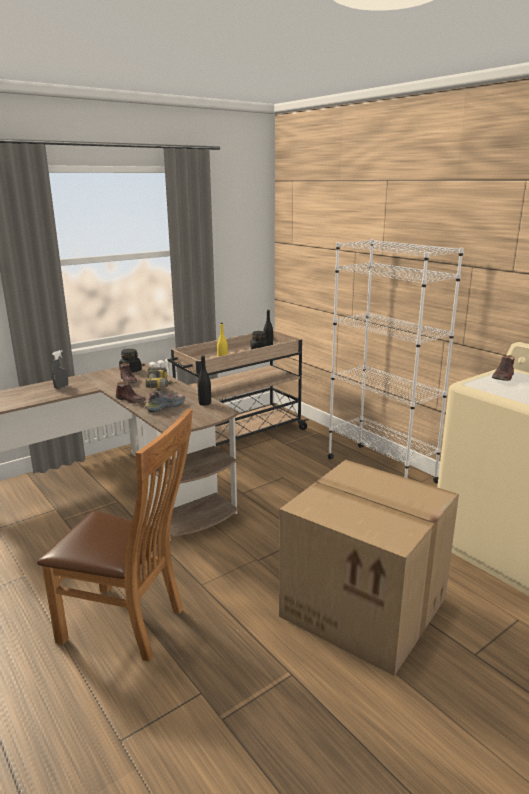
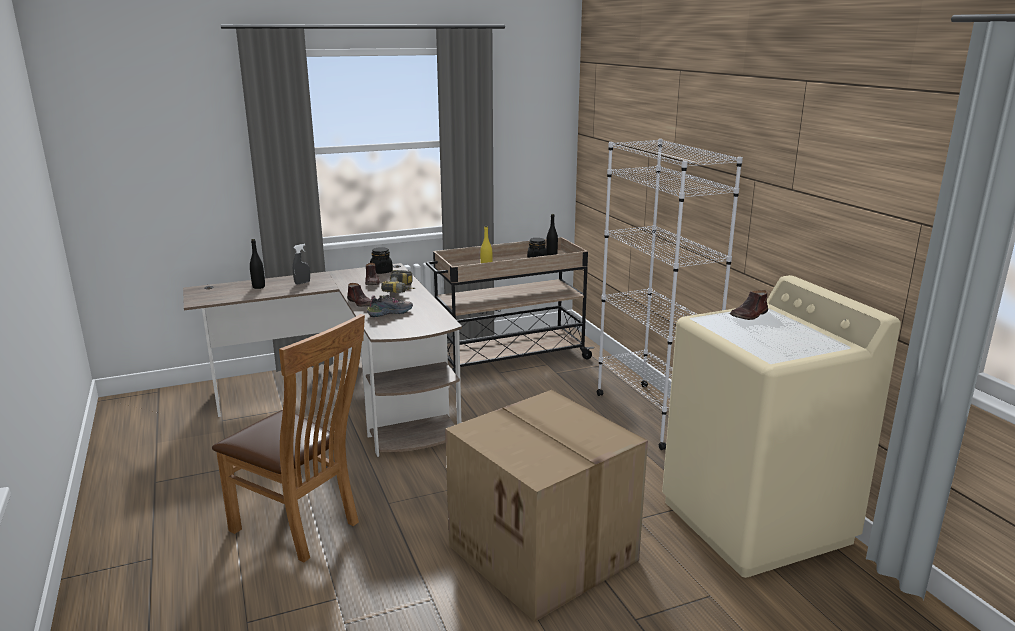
camera: 15 degrees right, 0 degrees up
(205, 403) = (432, 313): black bottle -> black bottle (258, 287)

